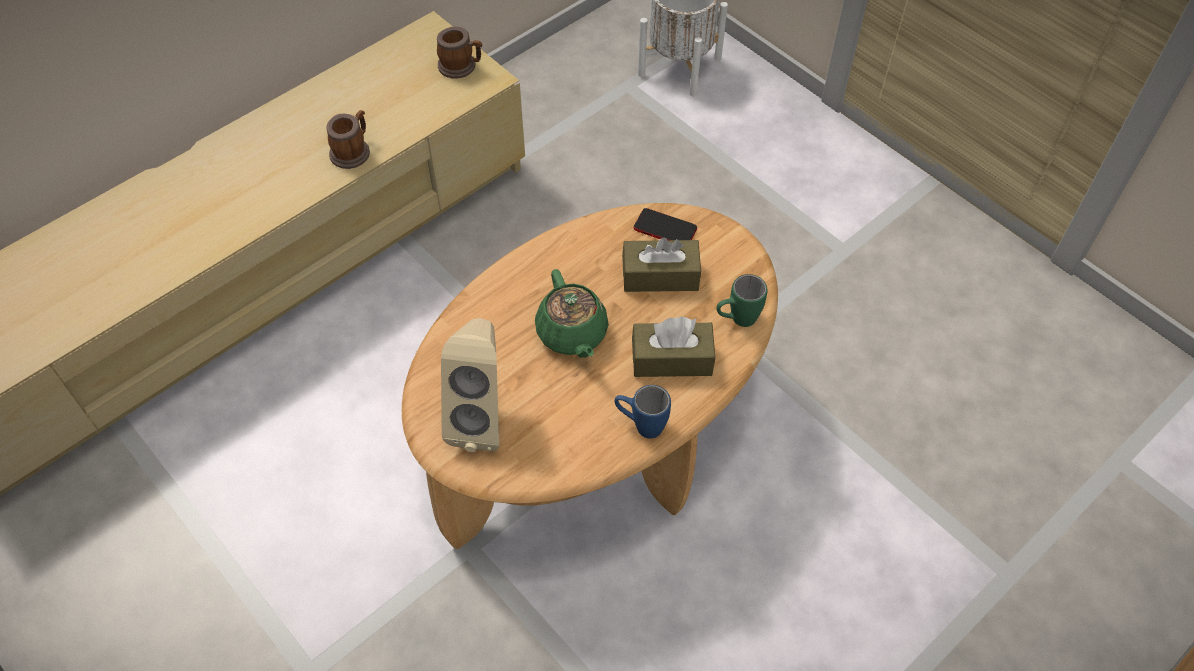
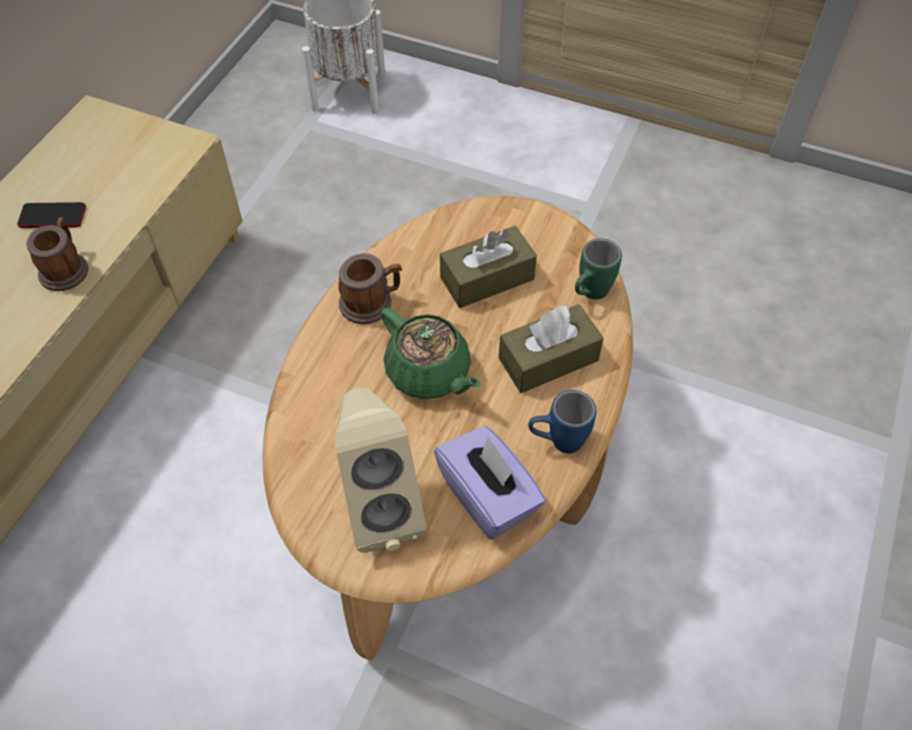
camera: 25 degrees left, 0 degrees up
(461, 66) = (147, 141): mug -> mug (371, 302)
(564, 444) = (488, 496): none -> purple tissue box
(665, 229) = (464, 229): phone -> phone (52, 216)

